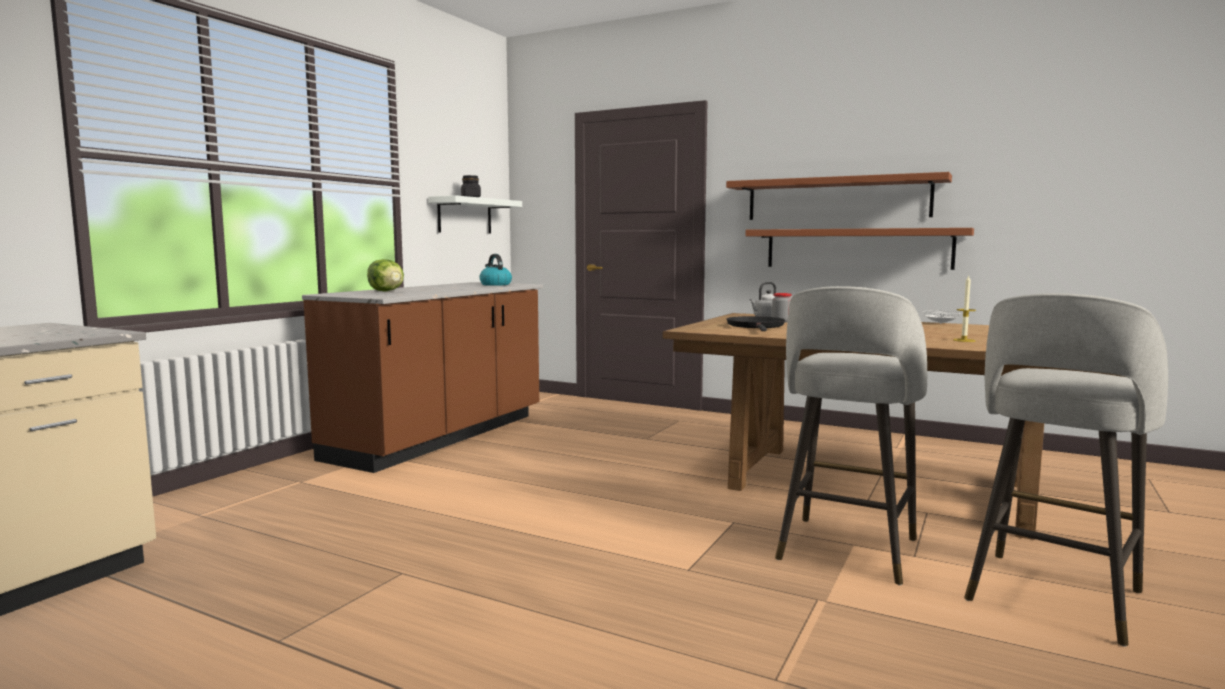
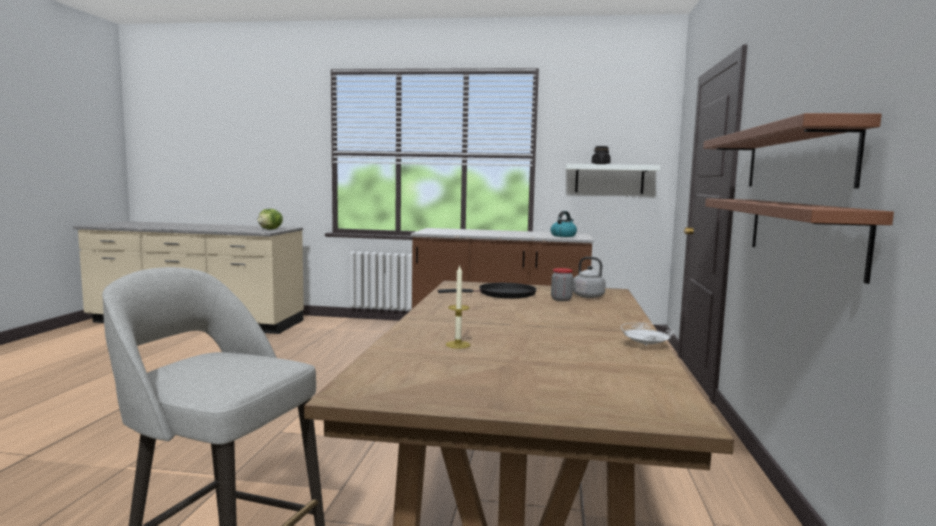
camera: 70 degrees right, 0 degrees up
(387, 291) = (466, 231): lettuce -> lettuce (270, 229)
(846, 551) = (324, 486): grey stool -> none

